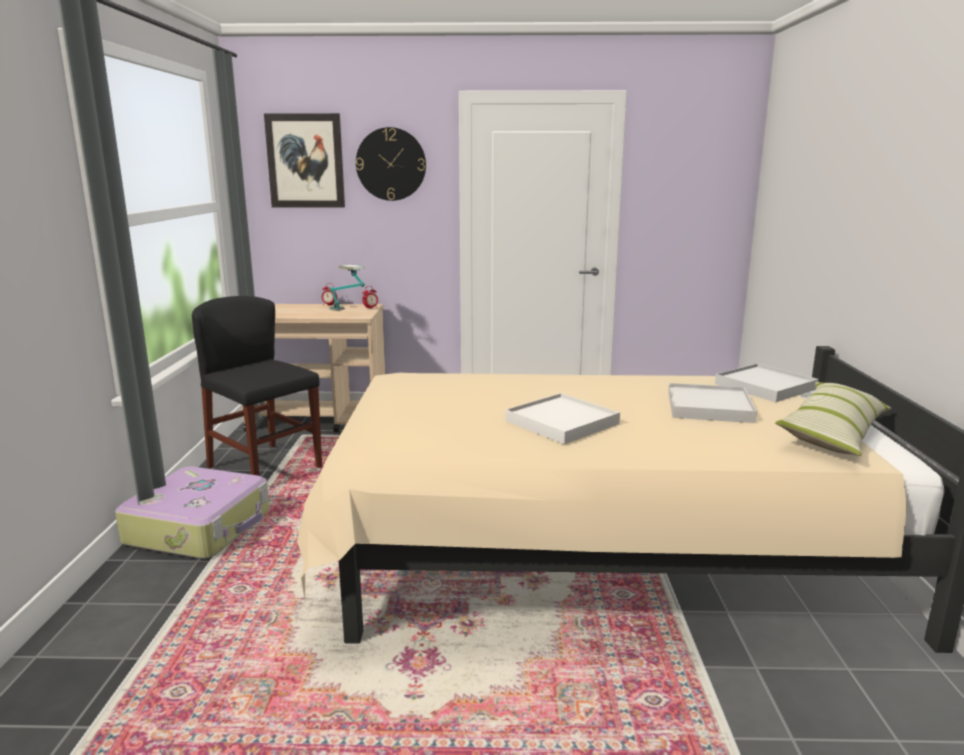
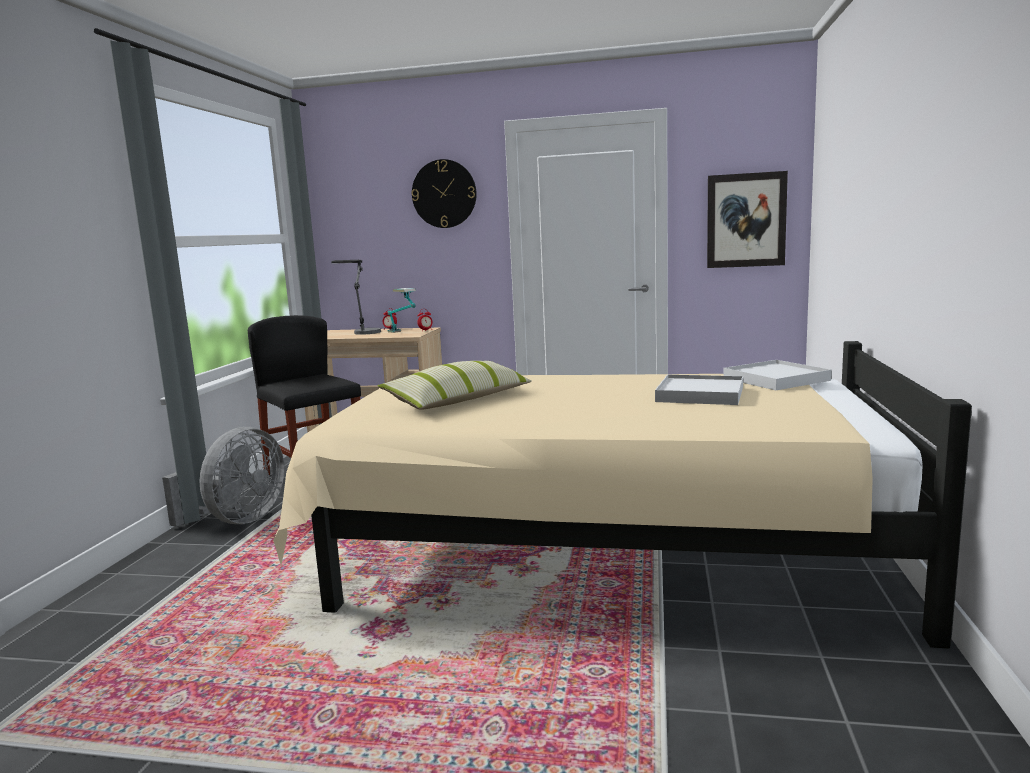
camera: 10 degrees right, 5 degrees down
(201, 527) = (238, 520): suitcase -> grey fan
(300, 308) = (362, 332): none -> table lamp
(305, 161) = (367, 195): picture -> picture (746, 220)
(561, 422) = (540, 406): white tray -> none
(833, 433) = (816, 412): pillow -> pillow (458, 400)

